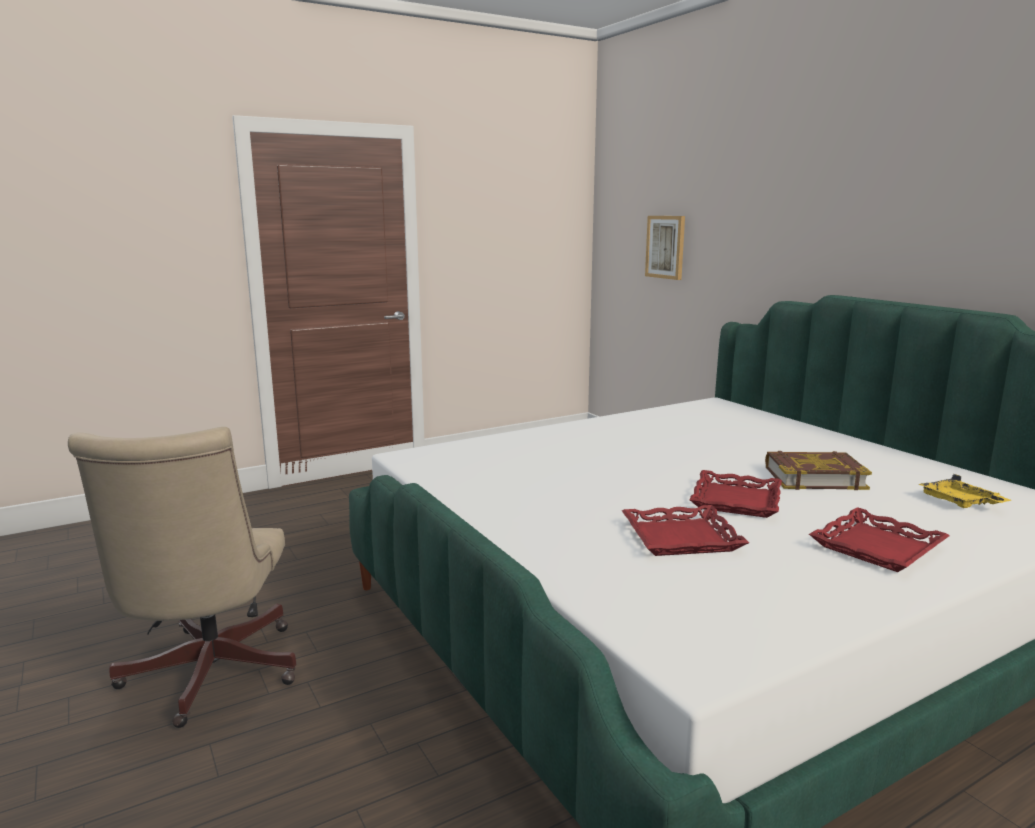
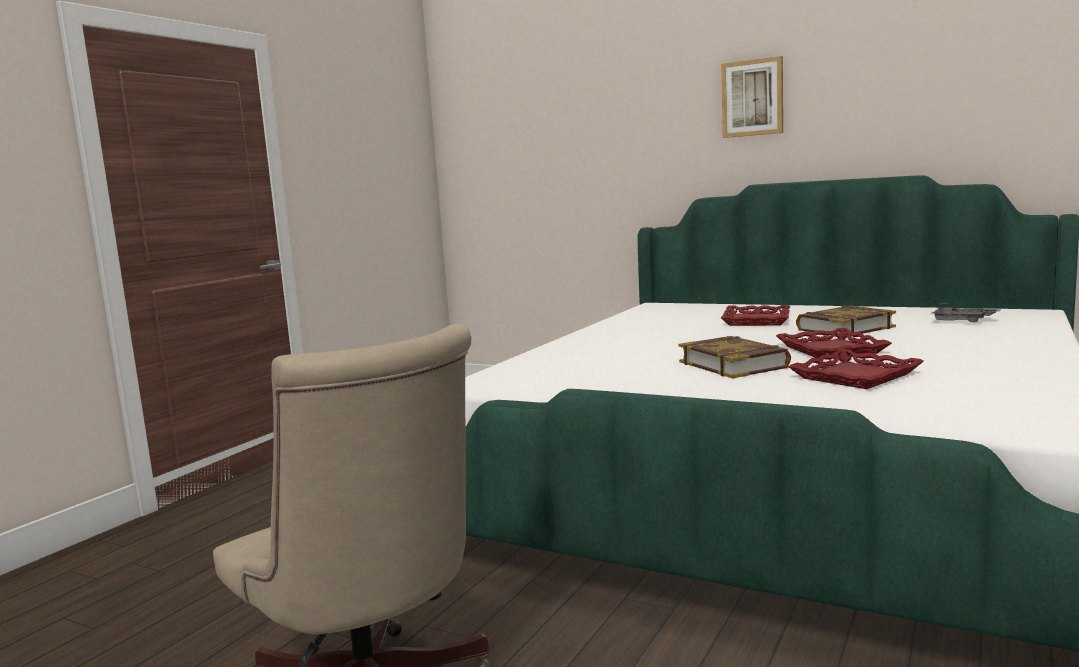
camera: 30 degrees left, 5 degrees down
(617, 492) = (733, 364): none -> book
(666, 247) = (542, 167): picture -> picture (752, 98)
(878, 547) = (983, 351): red tray -> red tray (757, 320)
(960, 502) = (962, 321): yellow tray -> grey tray

